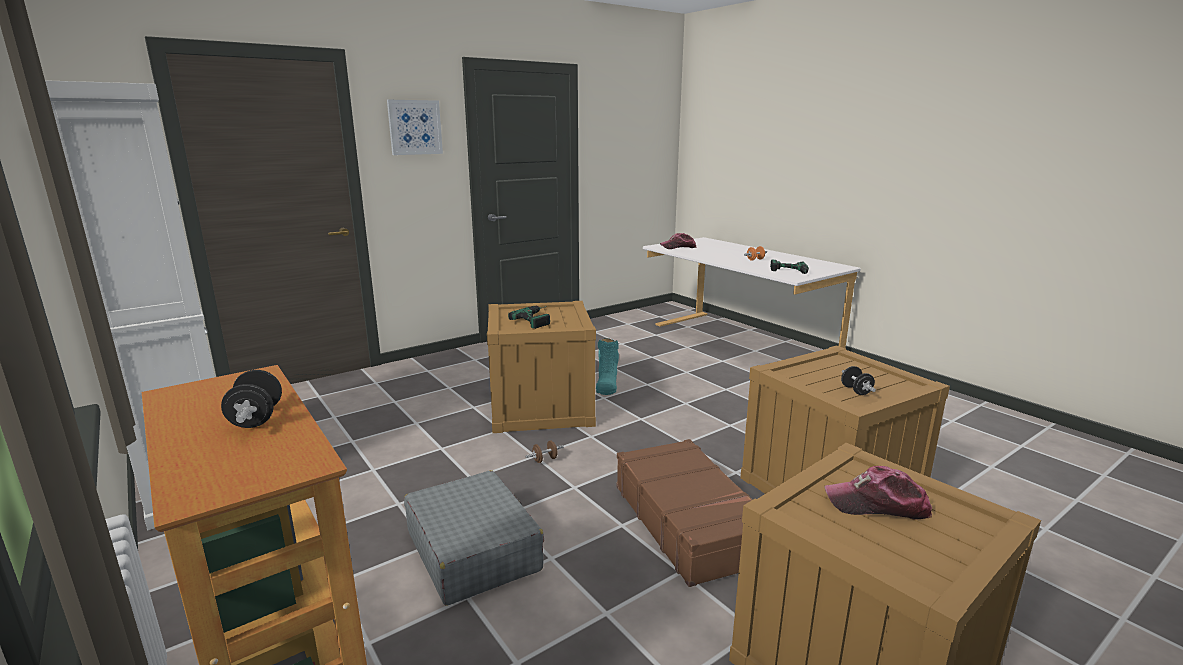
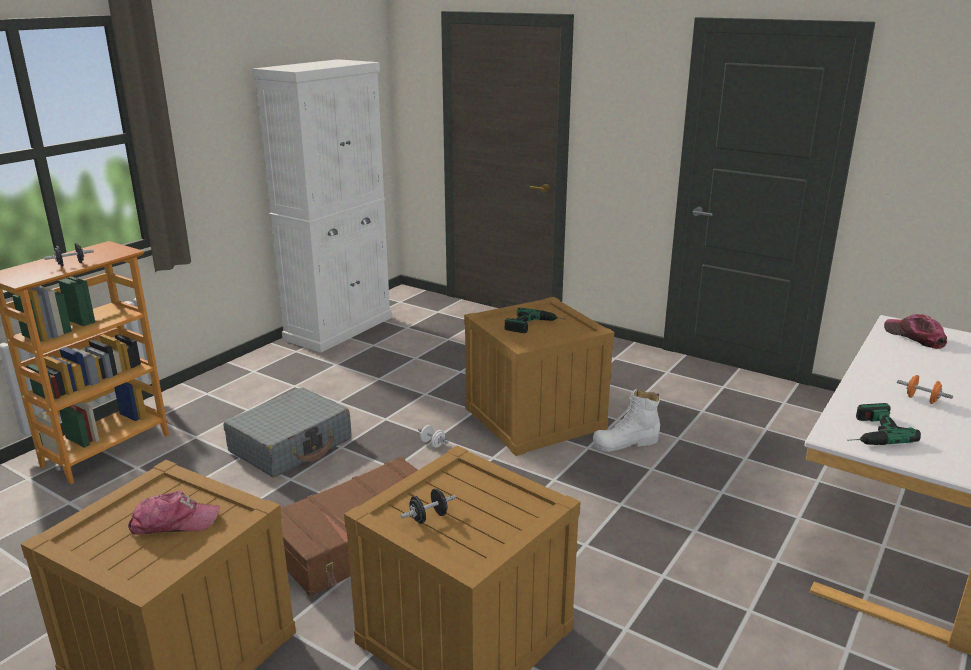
camera: 70 degrees right, 5 degrees up
(415, 127) = (627, 95): picture -> none
(545, 460) = (432, 444): brown dumbbell -> white dumbbell
(607, 384) = (626, 442): turquoise boot -> white boot
(877, 505) = (174, 522): cap -> cap turned 90 degrees clockwise

